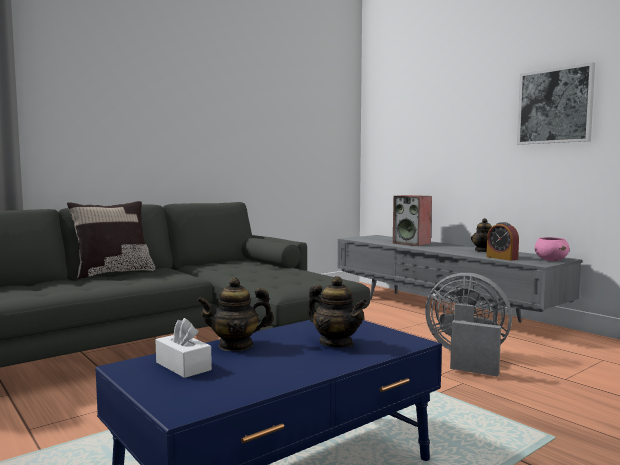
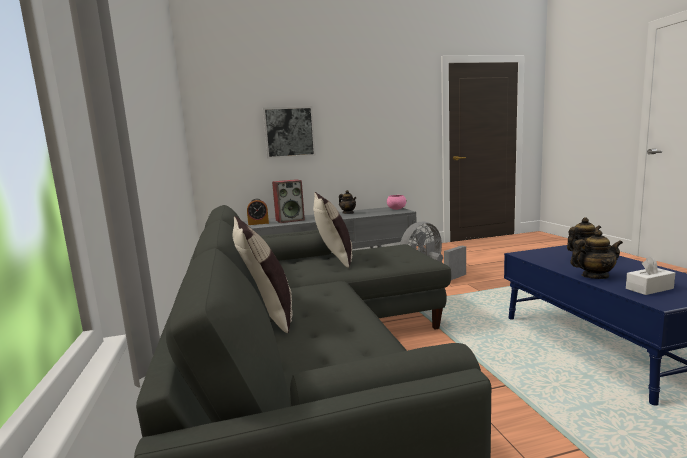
camera: 65 degrees left, 5 degrees up
(236, 345) = (594, 276): teapot -> teapot turned 105 degrees counterclockwise
(266, 270) = (334, 259): none -> pillow
(502, 258) = (378, 213): alarm clock -> alarm clock (258, 223)
(555, 106) = (373, 112): picture -> picture (289, 132)

